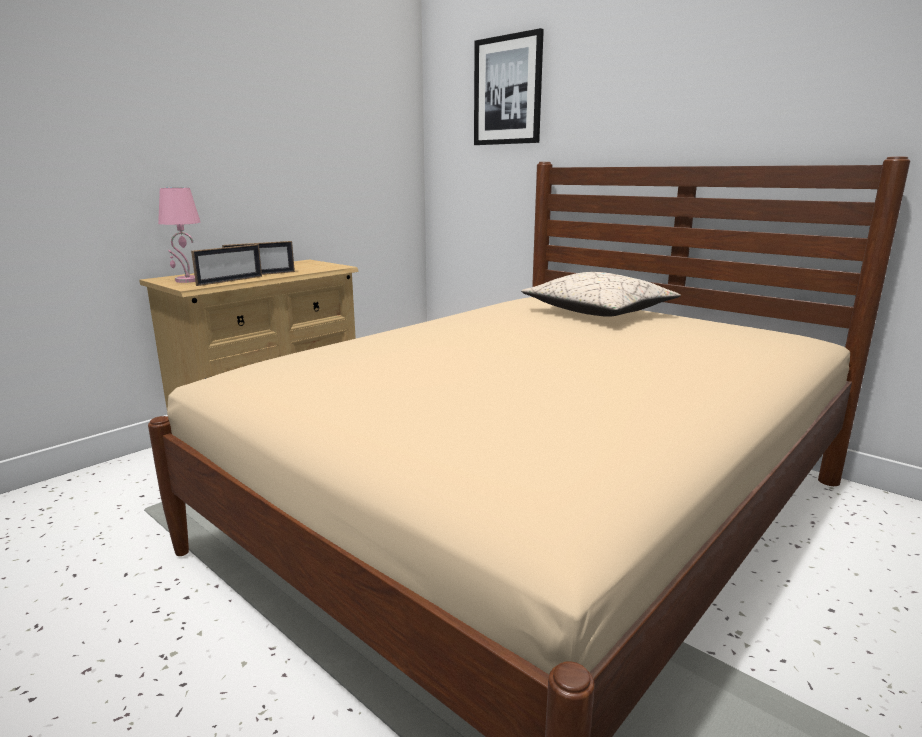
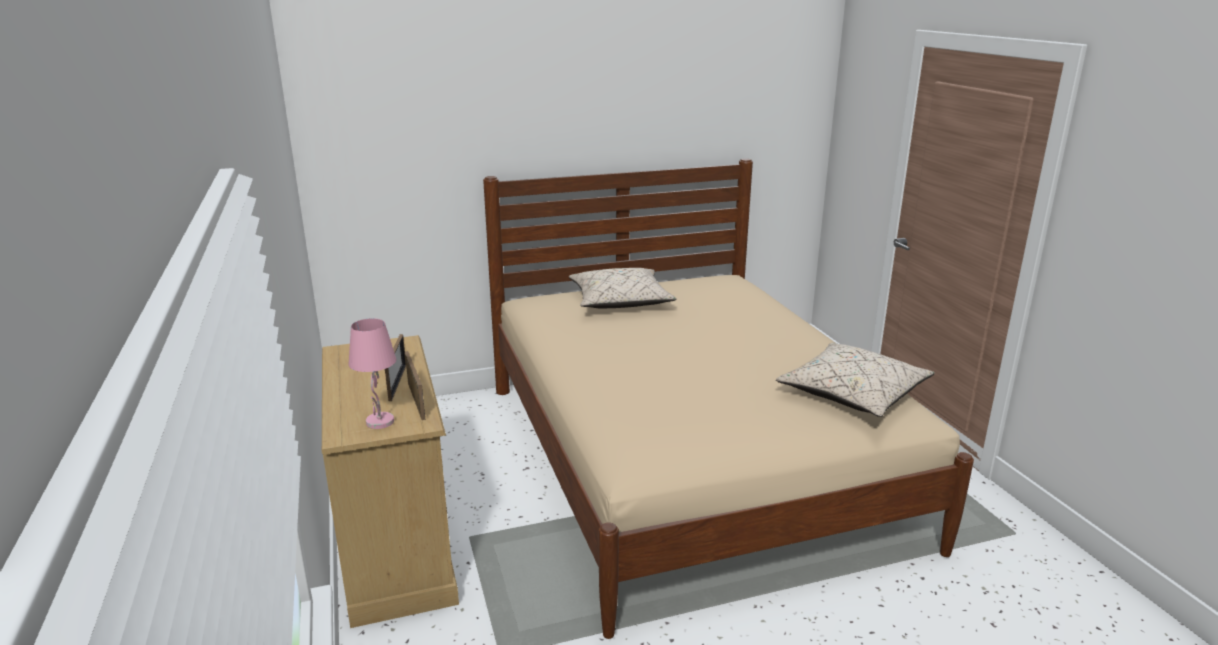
camera: 60 degrees left, 5 degrees up
(508, 91) = (424, 107): picture -> none
(537, 450) = (852, 394): none -> beige pillow

